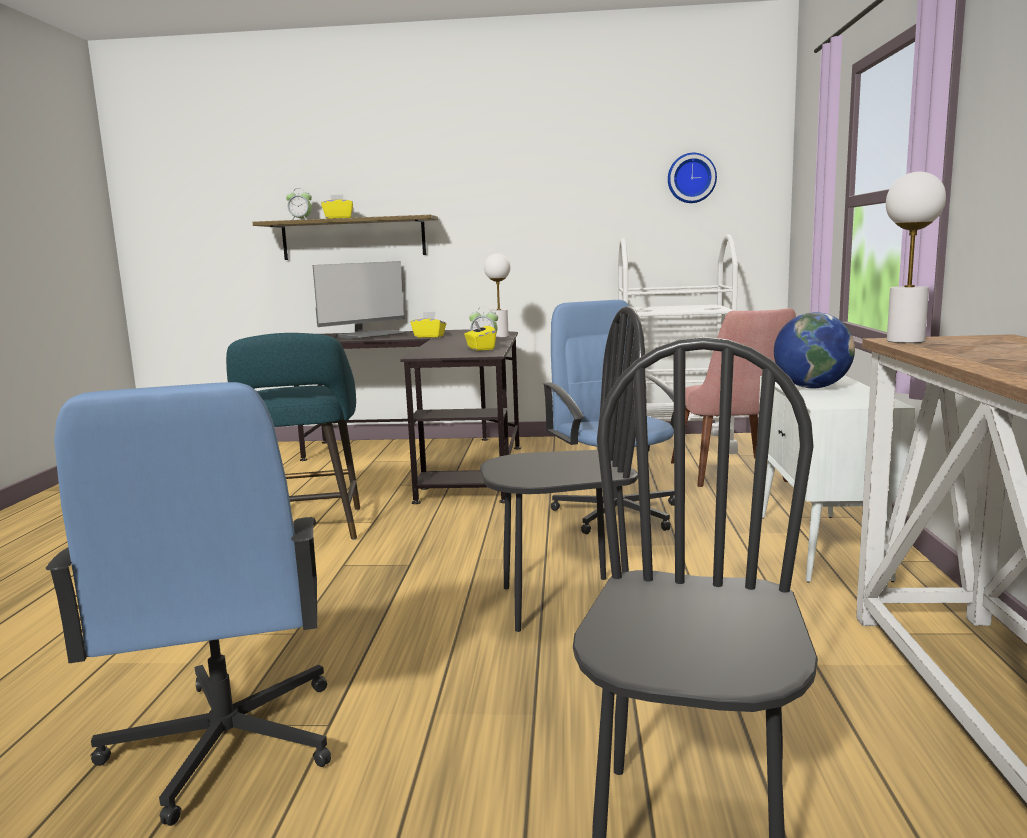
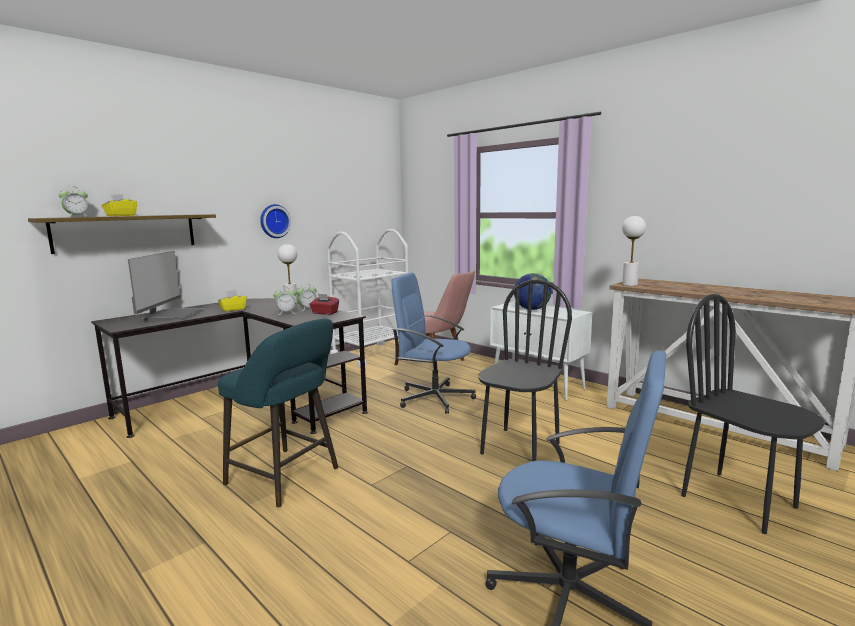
camera: 50 degrees left, 0 degrees up
(451, 344) = (286, 313): none -> alarm clock
(480, 349) = (324, 313): yellow tissue box -> red tissue box
(691, 178) = (358, 194): wall clock -> wall clock (274, 221)

